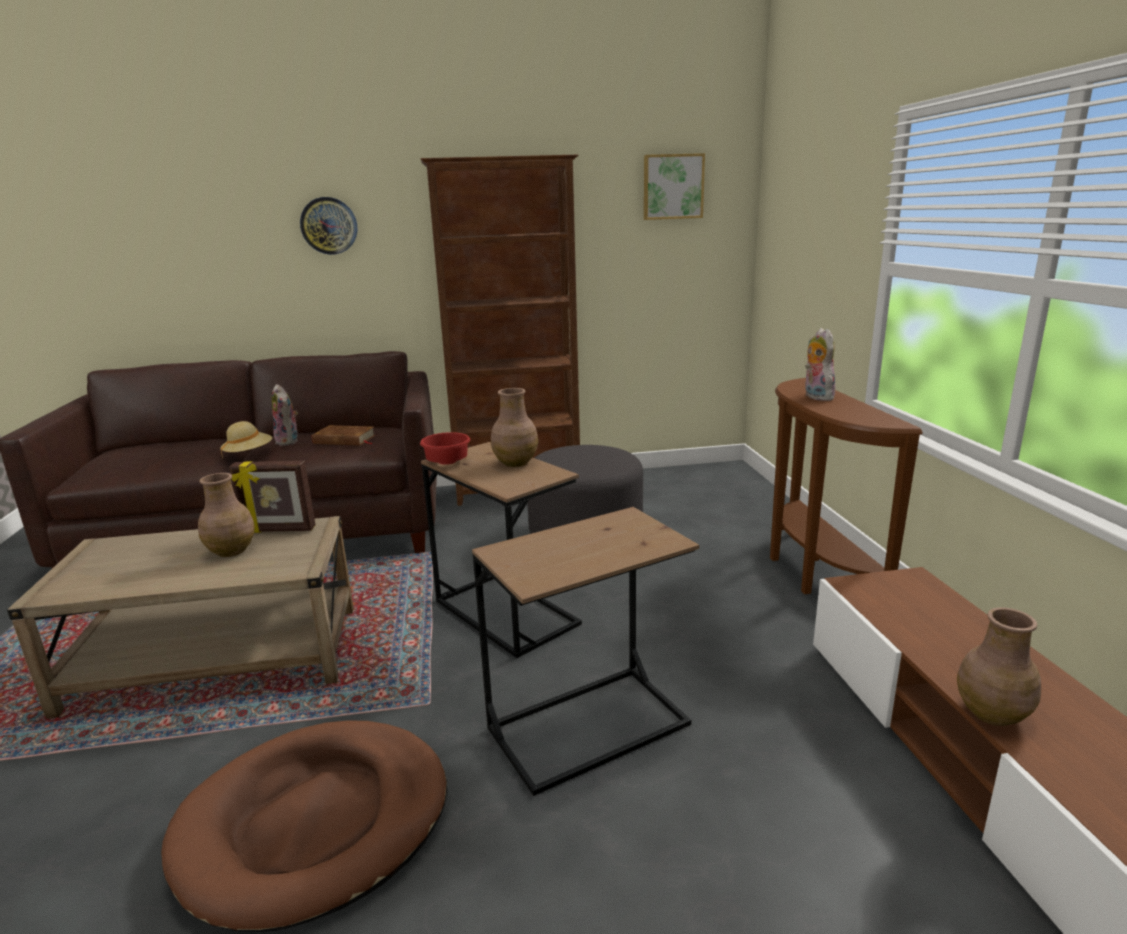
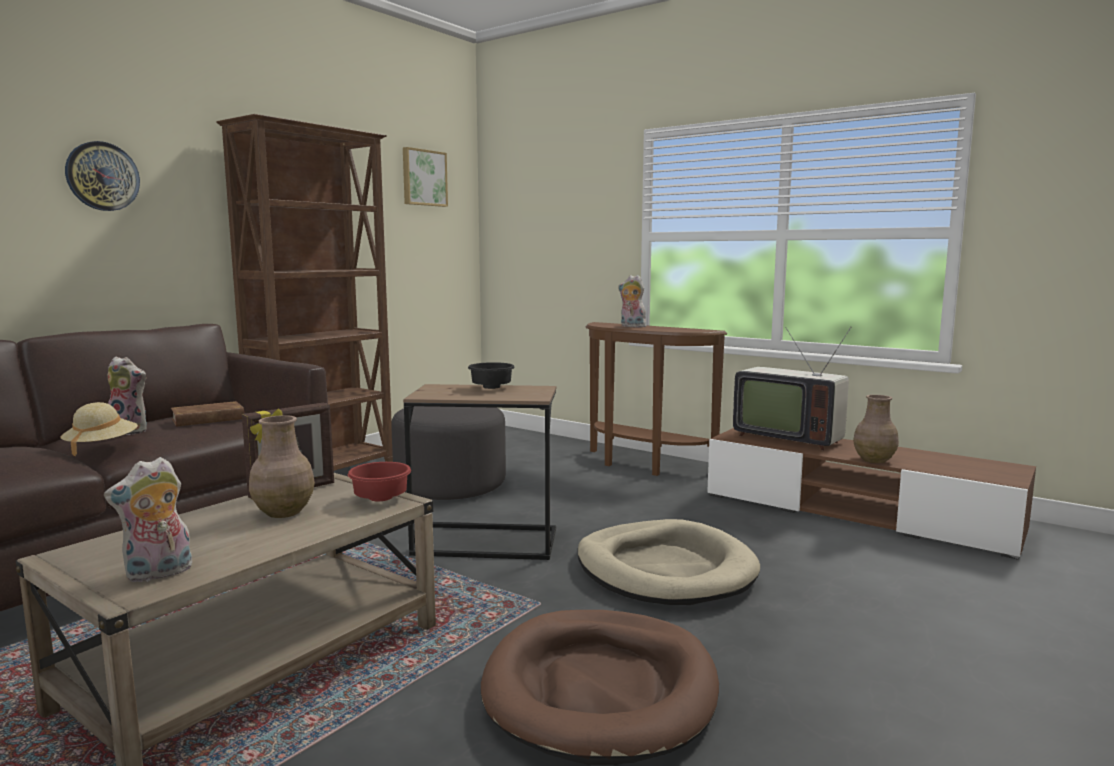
camera: 45 degrees left, 10 degrees down
(84, 582) = (158, 574): none -> plush toy
(446, 462) = (431, 396): red bowl -> red bowl (378, 499)
(515, 462) = (490, 388): brown vase -> black bowl
(589, 726) = (665, 569): brown side table -> beige dog bed
(938, 615) = (788, 438): none -> television

